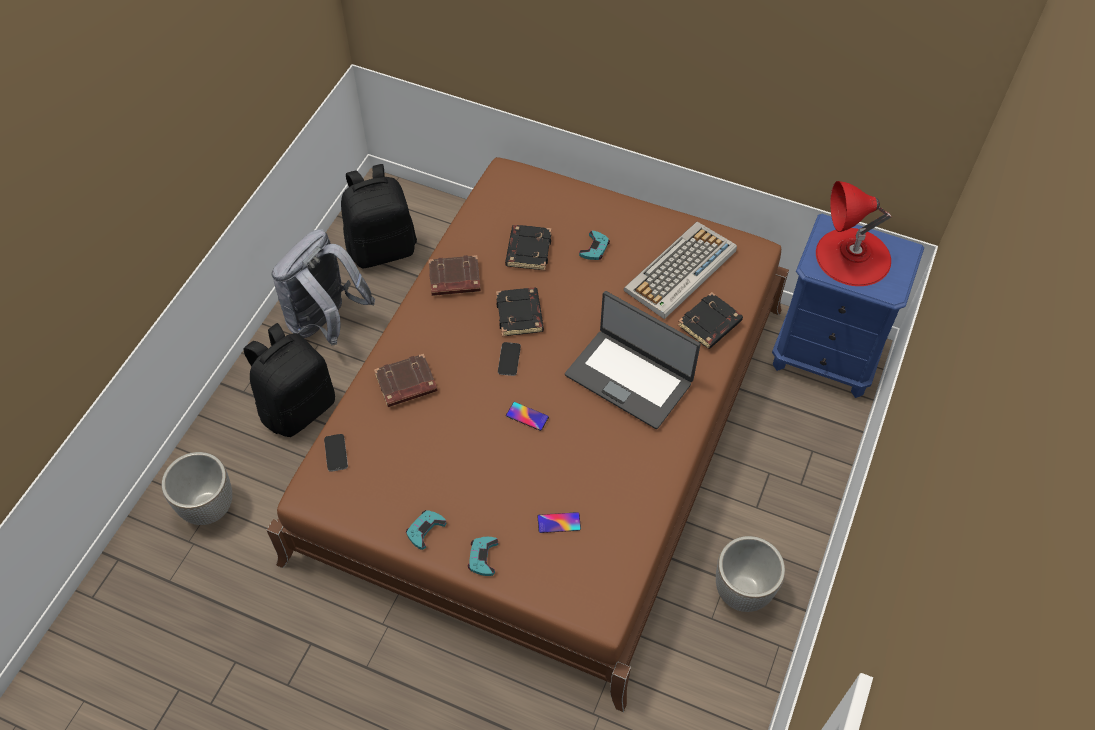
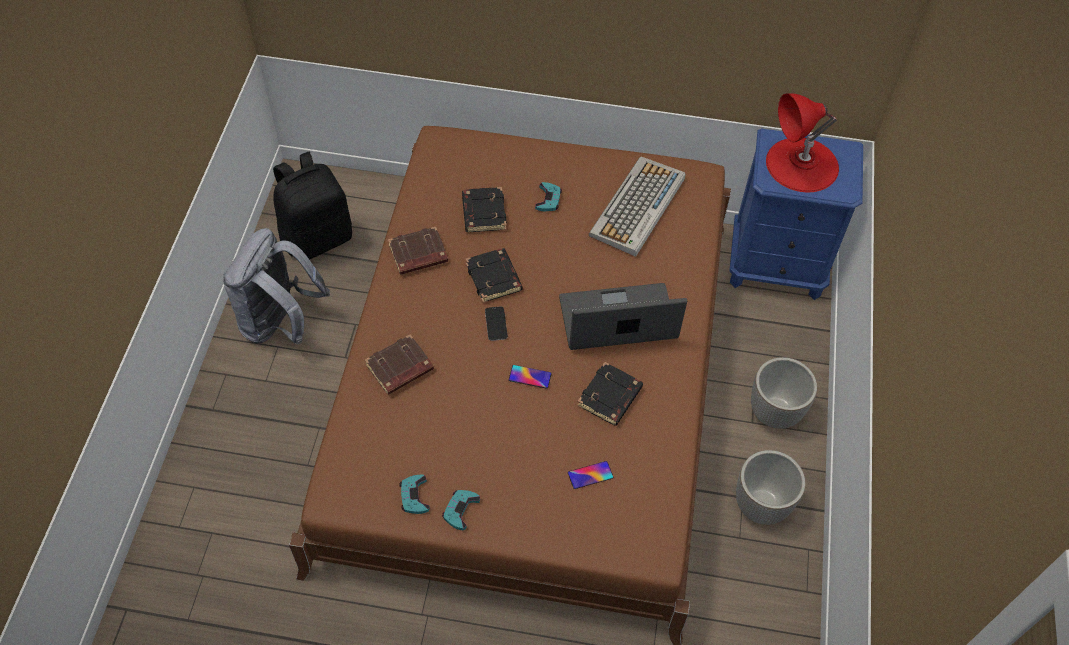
camera: 15 degrees left, 0 degrees up
(209, 508) = (209, 535): planter -> planter (775, 413)
(297, 407) = (274, 414): black backpack -> none
(336, 453) = (347, 451): phone -> none
(483, 557) = (525, 525): turquoise game controller -> turquoise game controller (414, 496)
(629, 377) = (618, 320): laptop -> laptop turned 150 degrees clockwise
(709, 324) = (680, 254): black book -> black book (610, 397)

